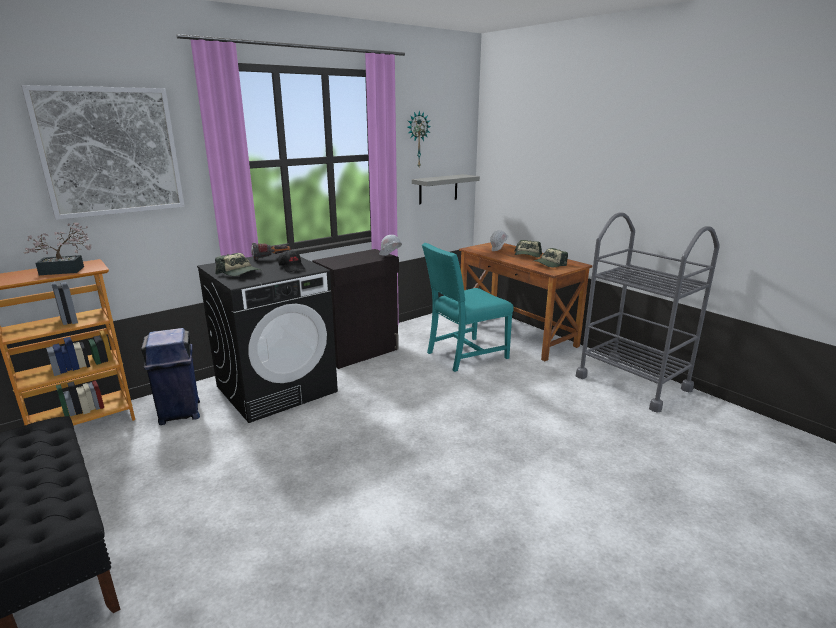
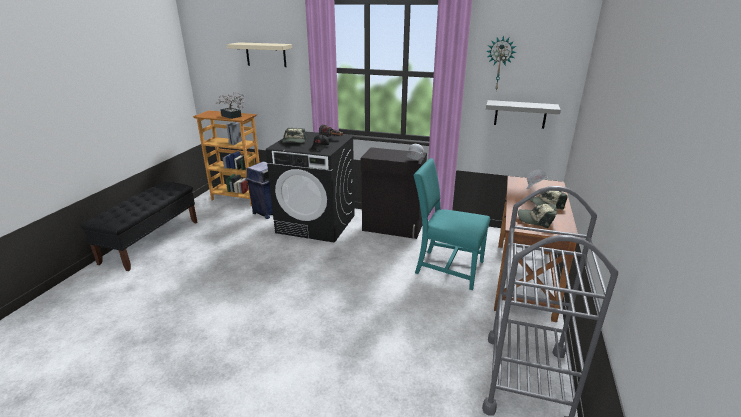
camera: 55 degrees right, 5 degrees up
(110, 152) = (266, 54): picture -> beige shelf

